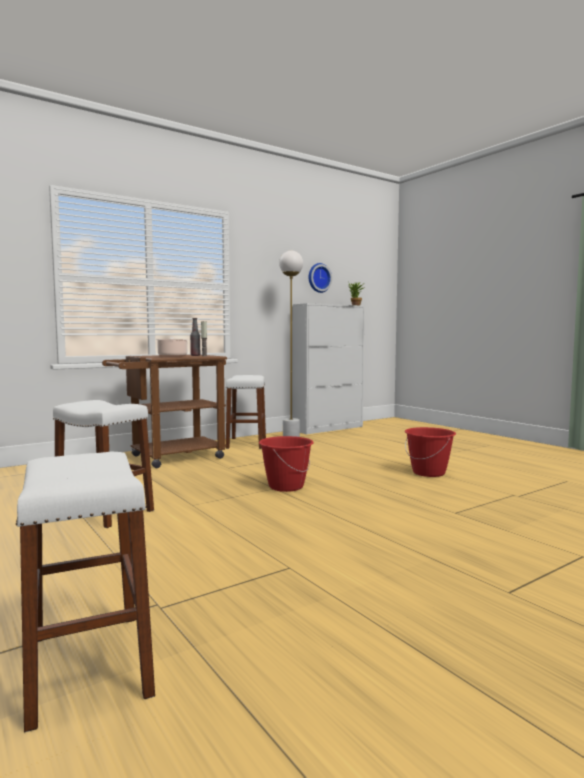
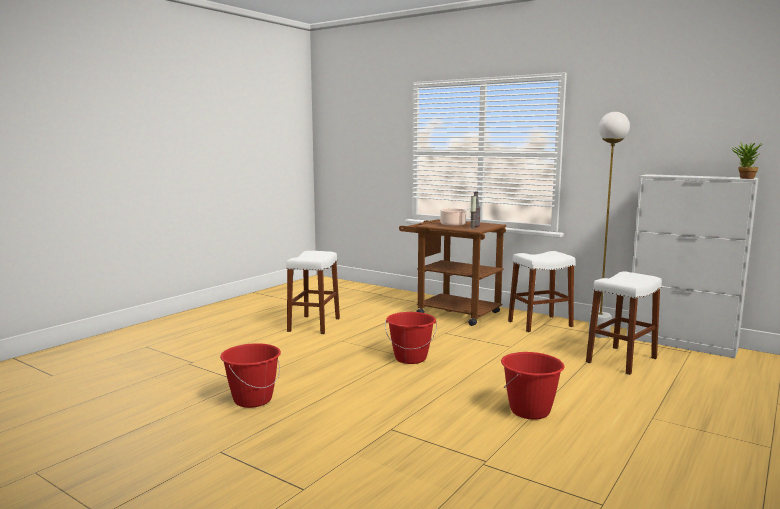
camera: 70 degrees right, 5 degrees up
(88, 665) = (139, 363): white stool -> white stool (621, 360)
(318, 278) = (700, 137): wall clock -> none
(355, 565) = (252, 400): none -> red bucket

